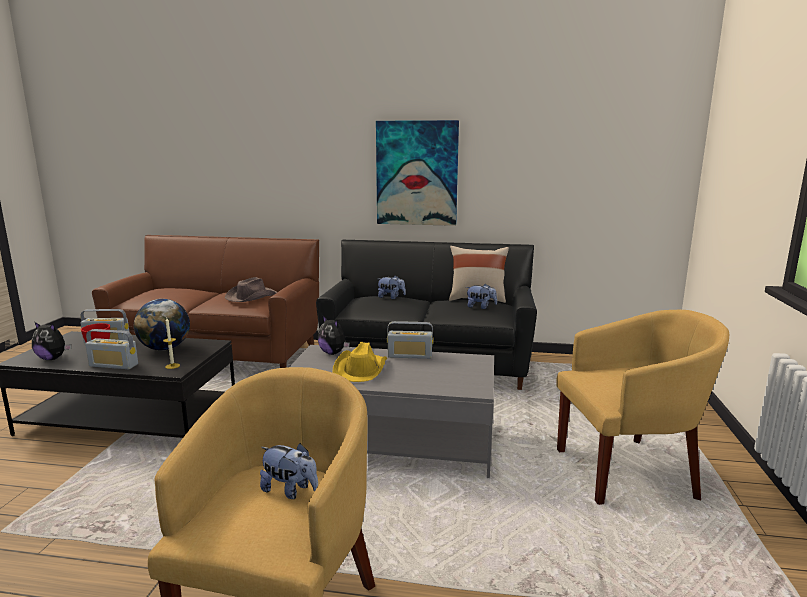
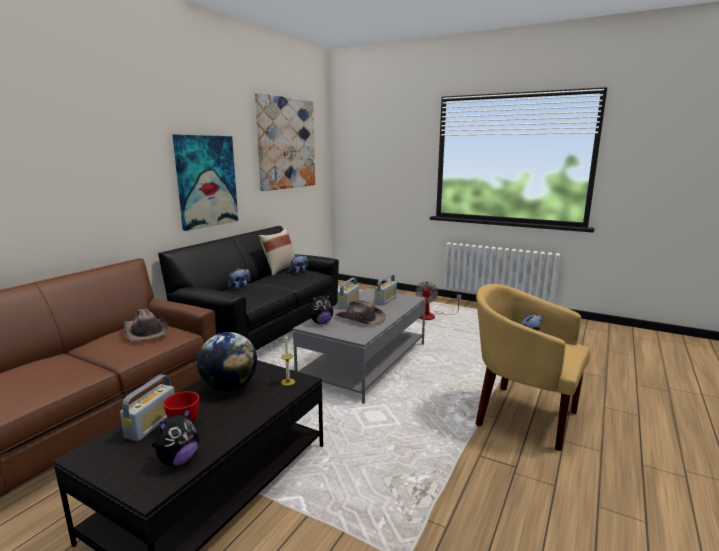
camera: 70 degrees left, 0 degrees up
(113, 365) = (253, 413): radio -> radio (385, 300)
(360, 369) = (360, 318): yellow hat -> brown hat
(575, 128) = (286, 143): none -> picture
(628, 471) = (431, 316): yellow armchair -> fan

